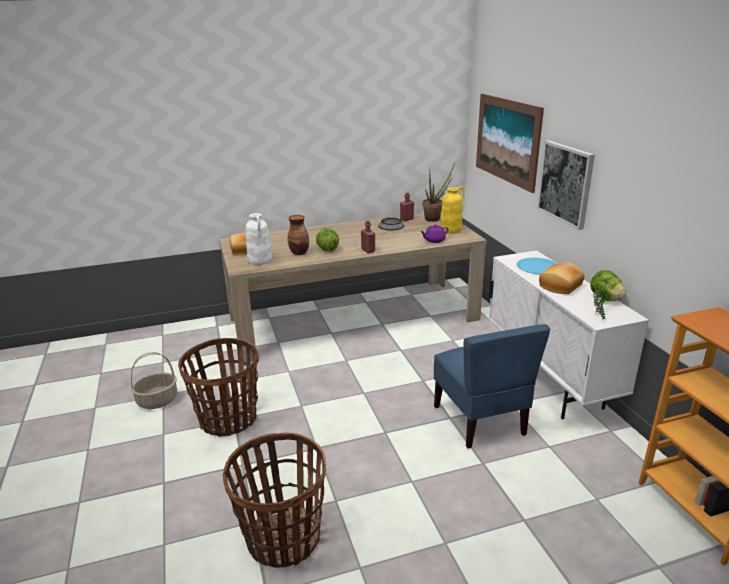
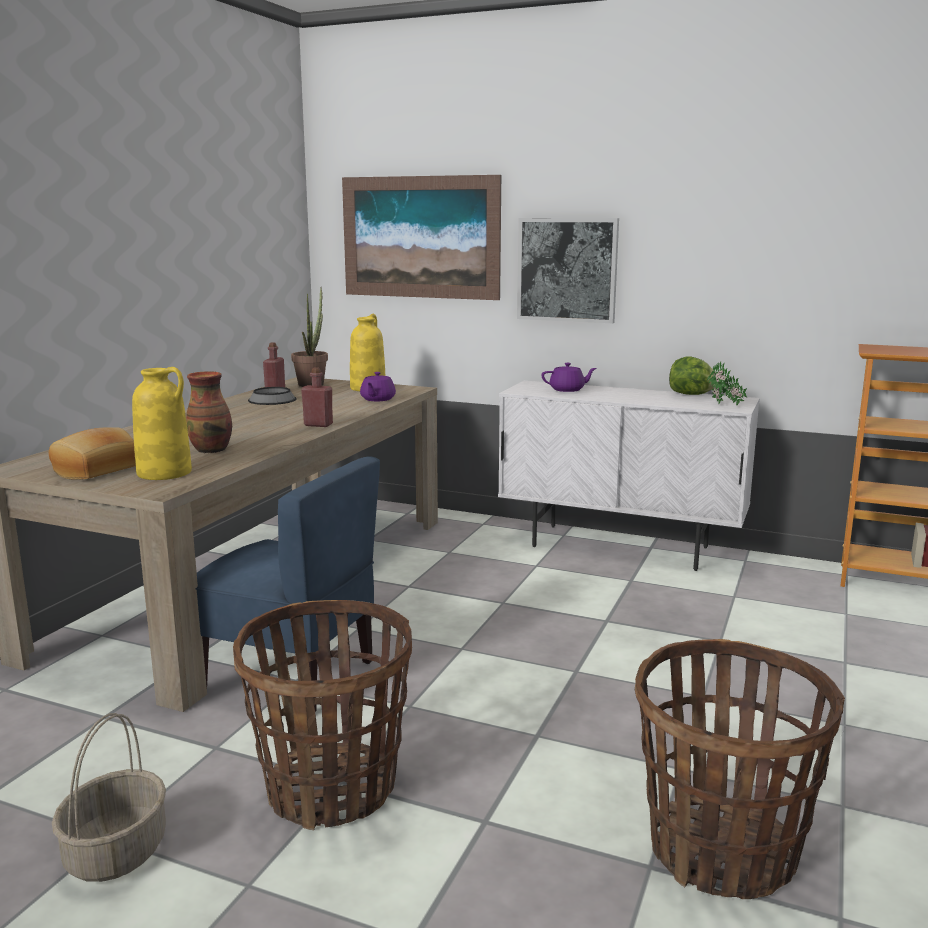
camera: 50 degrees left, 10 degrees down
(260, 260) = (165, 473): white vase -> yellow vase
(327, 249) = (249, 437): lettuce -> none
(480, 420) = (638, 607): blue chair -> blue chair (290, 675)
(538, 267) = (567, 390): blue plate -> purple teapot
(561, 286) = (633, 396): bread -> none

